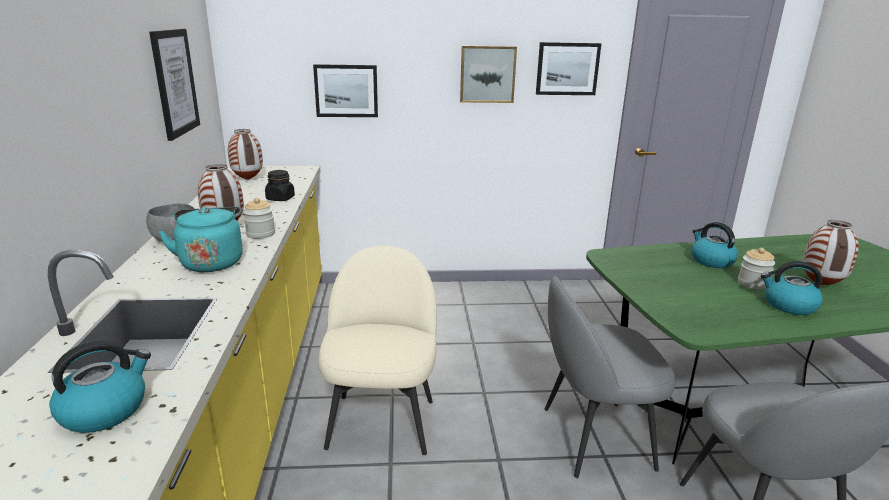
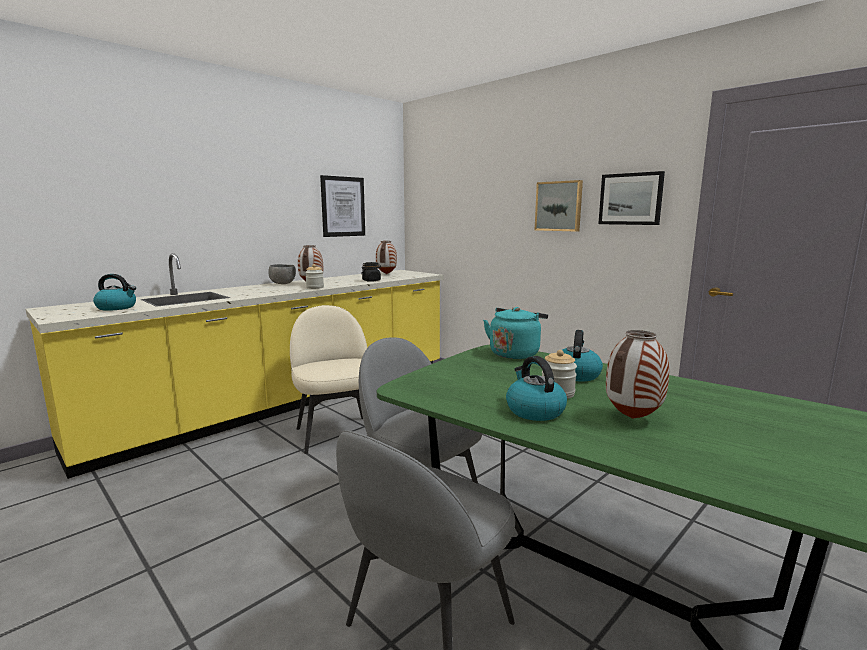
camera: 50 degrees right, 10 degrees down
(211, 262) = (267, 290): turquoise kettle -> turquoise kettle (515, 353)
(346, 91) = (465, 221): picture -> none
(382, 421) = (336, 433): beige chair -> beige chair turned 75 degrees counterclockwise

